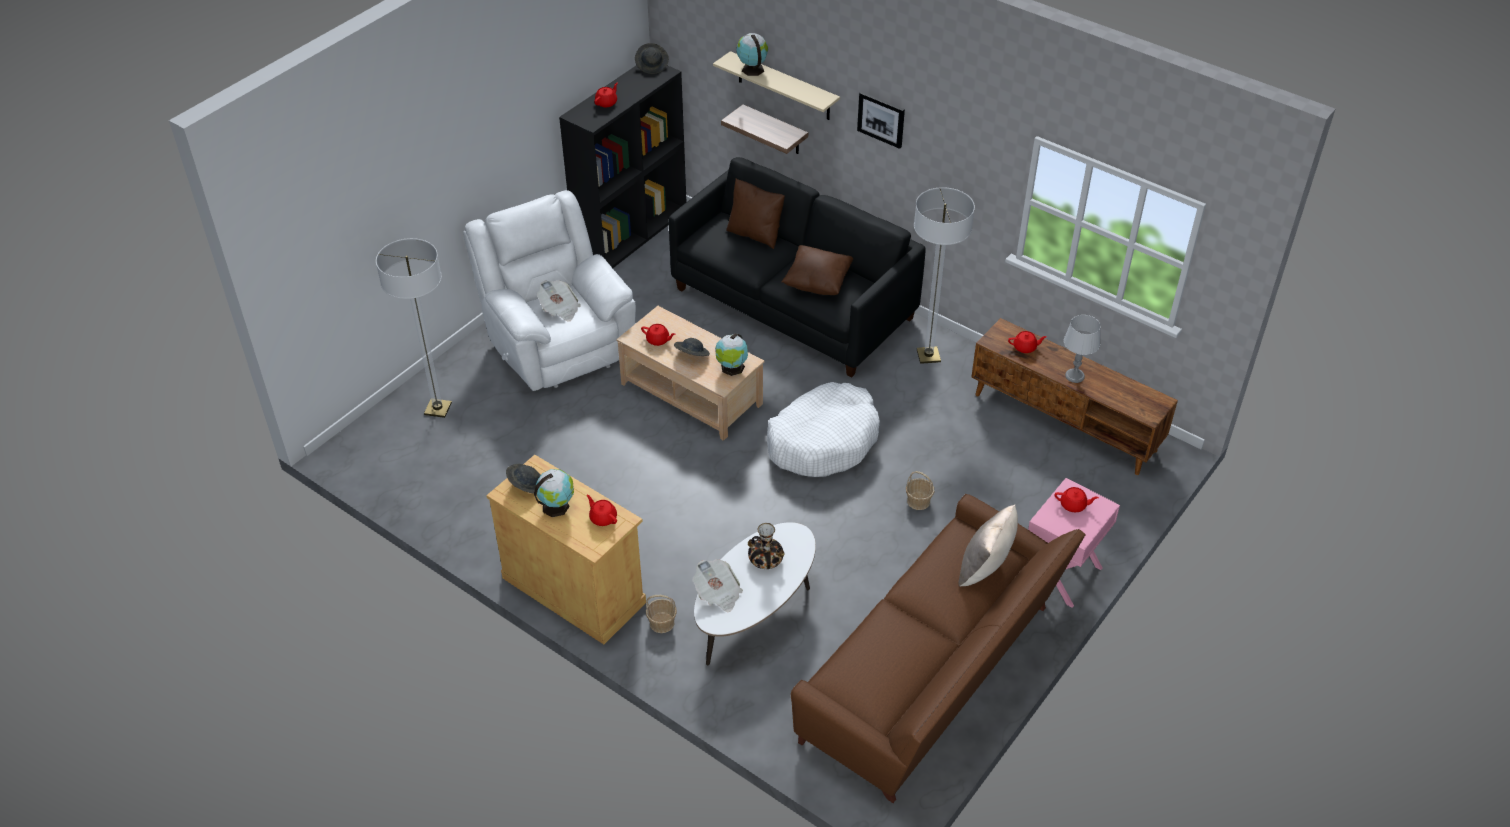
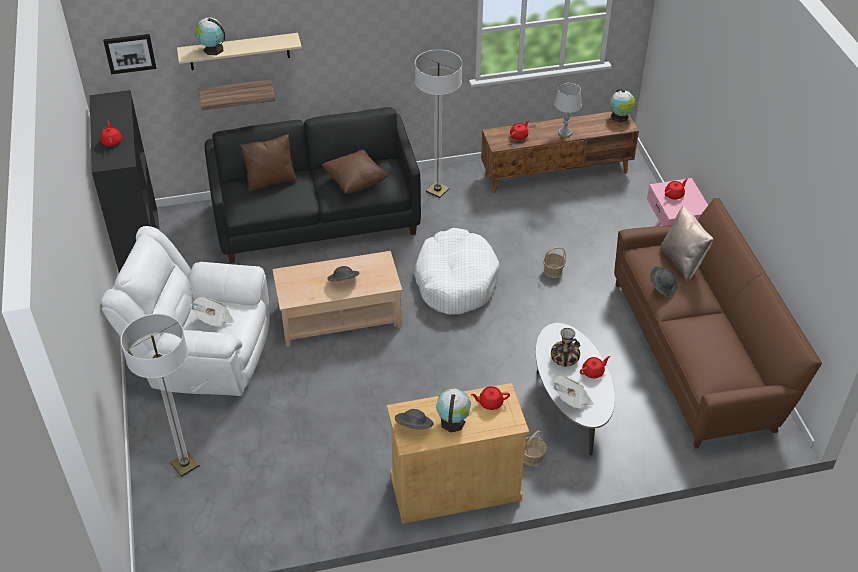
camera: 50 degrees left, 0 degrees up
(652, 65) = (103, 98): grey hat -> grey hat (662, 286)
(658, 340) = (308, 289): red teapot -> red teapot (593, 372)
(732, 368) = (379, 269): globe -> globe (620, 117)
(881, 119) = (340, 31): picture -> picture (130, 53)

